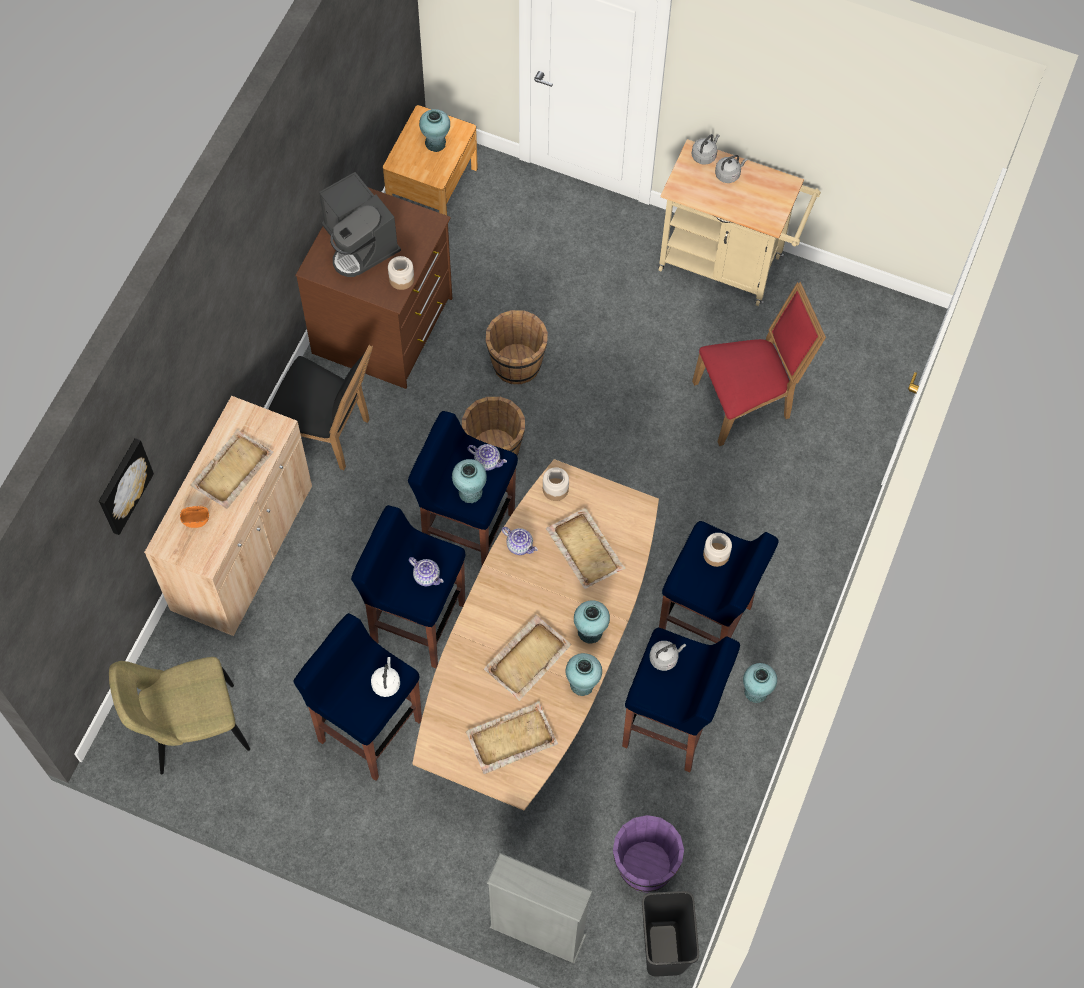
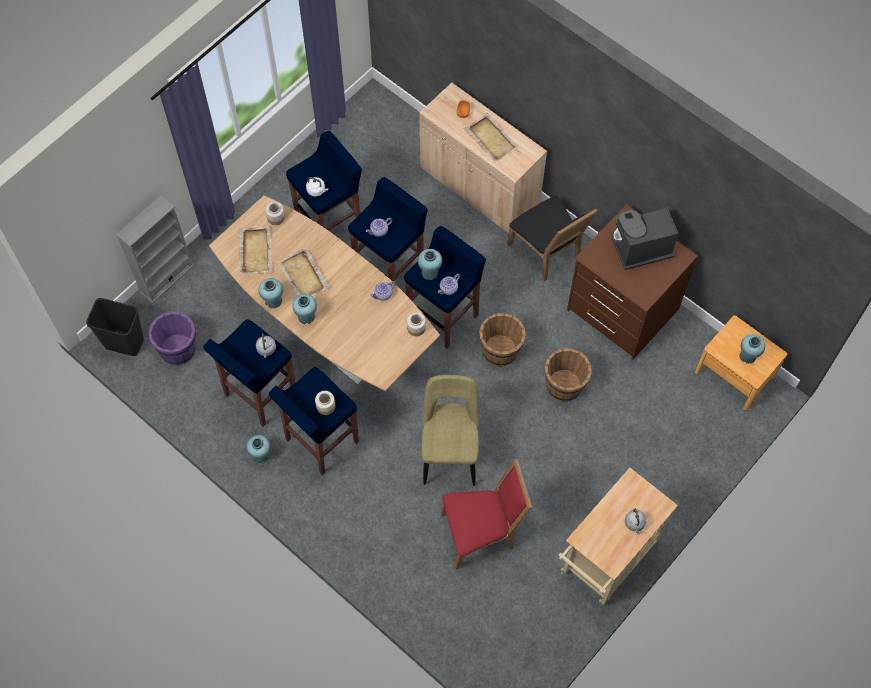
camera: 110 degrees right, 0 degrees up
(123, 485) = (462, 36): picture -> none
(191, 731) = (368, 133): beige chair -> beige chair (450, 451)
(326, 433) = (547, 253): black chair -> black chair turned 75 degrees counterclockwise
(402, 279) = (602, 266): jar -> jar (276, 218)
(584, 549) = (365, 332): beige tray -> none
(704, 155) = (658, 512): grey kettle -> none
(747, 401) = (482, 532): red chair -> red chair turned 105 degrees counterclockwise

